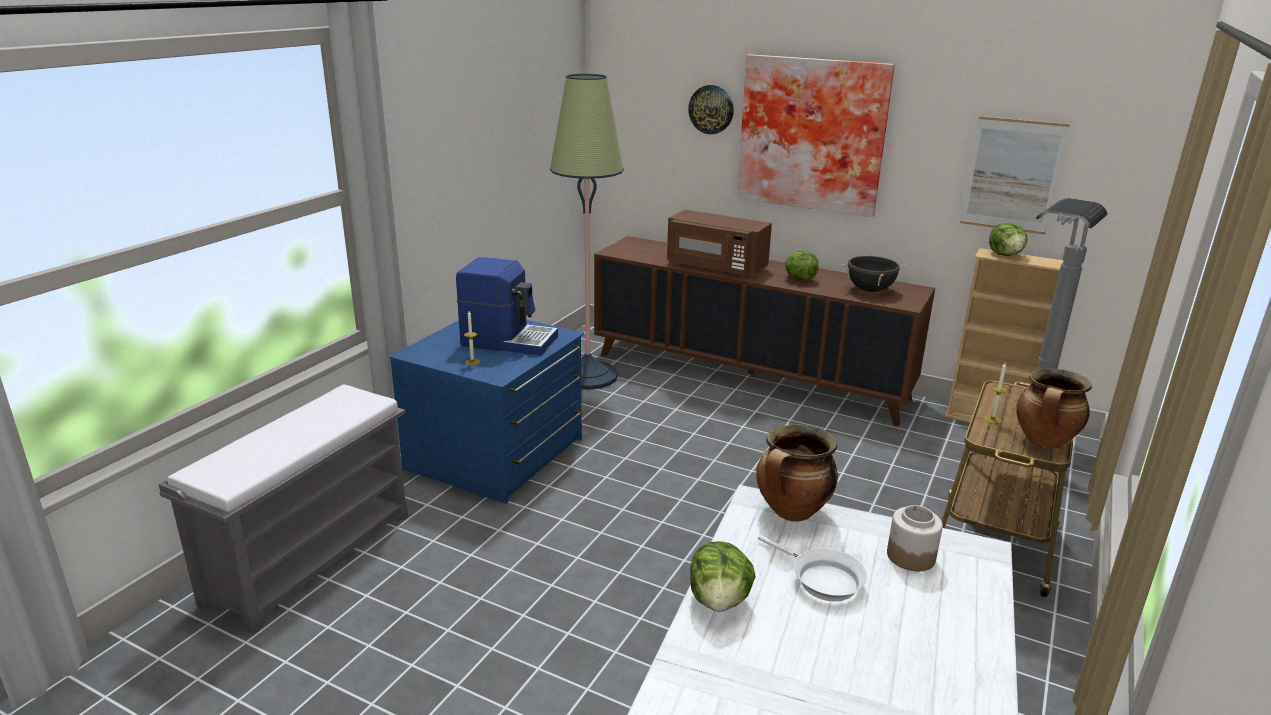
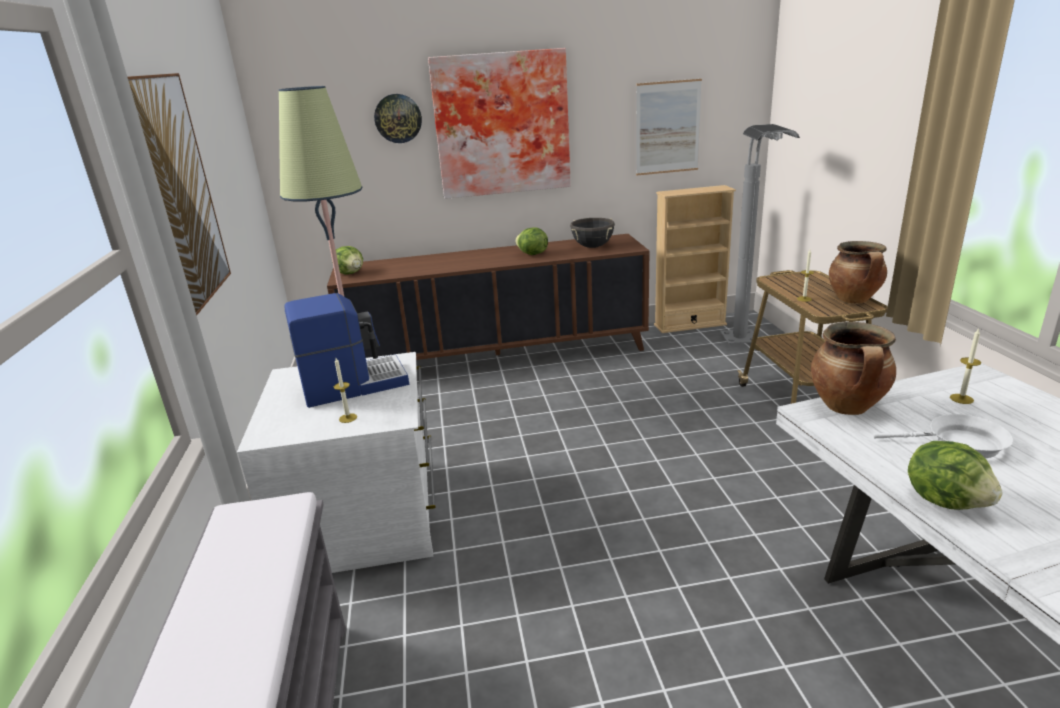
camera: 35 degrees left, 0 degrees up
(436, 151) = (177, 192): none -> picture
(497, 454) = (364, 516): blue dresser -> white dresser
(715, 267) = (453, 265): brown microwave -> none
(910, 556) = (961, 399): jar -> candle
(1005, 255) = (680, 191): lettuce -> lettuce (350, 273)

